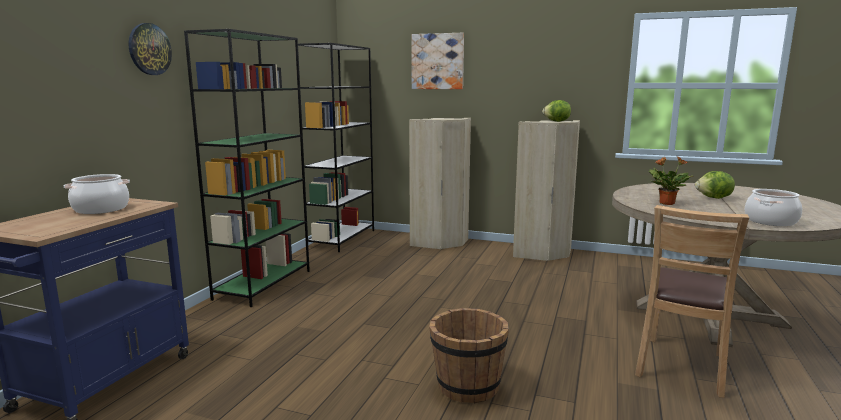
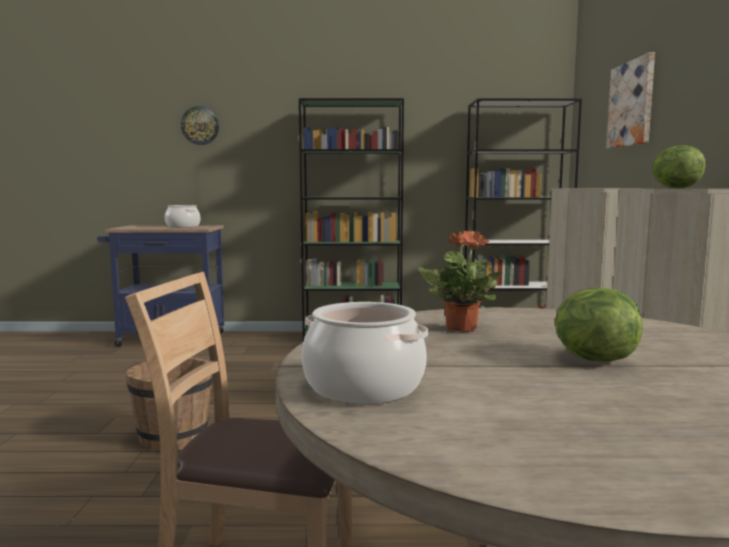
camera: 70 degrees right, 5 degrees down
(149, 49) = (273, 122): wall clock -> wall clock (200, 125)

